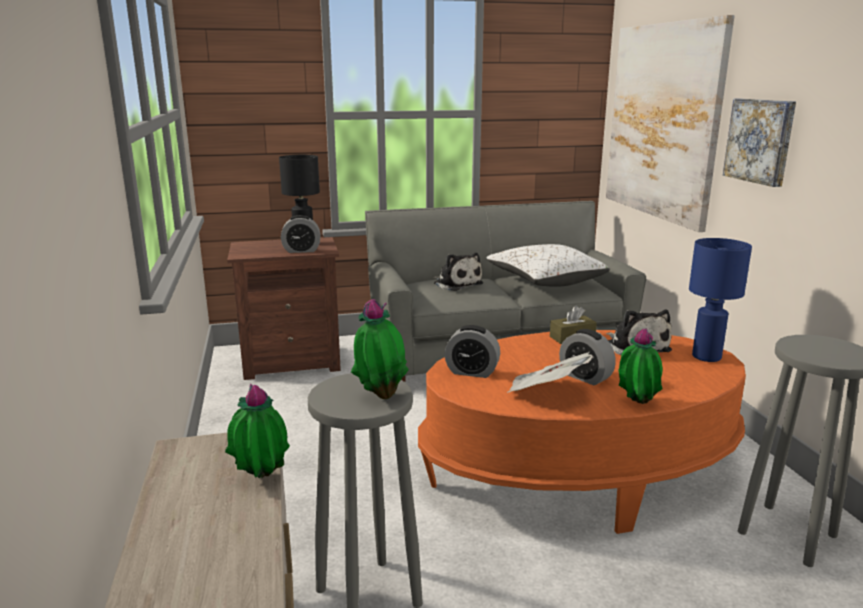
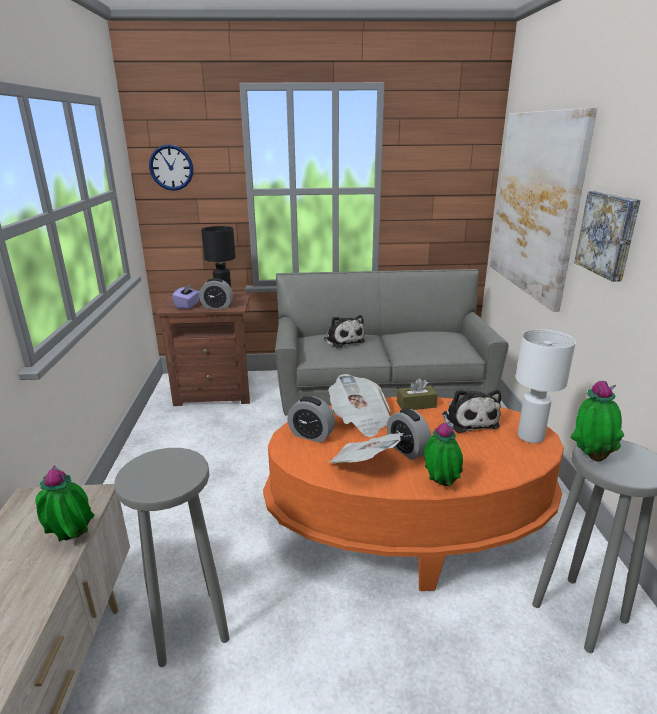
camera: 10 degrees right, 5 degrees up
(234, 86) = (171, 167): none -> wall clock
(263, 250) = (188, 305): none -> purple tissue box
(381, 395) = (176, 477): potted plant -> potted plant (590, 457)
(518, 355) = (360, 420): none -> newspaper
(545, 281) = (420, 341): white pillow -> none
(706, 356) = (531, 436): blue table lamp -> white table lamp

